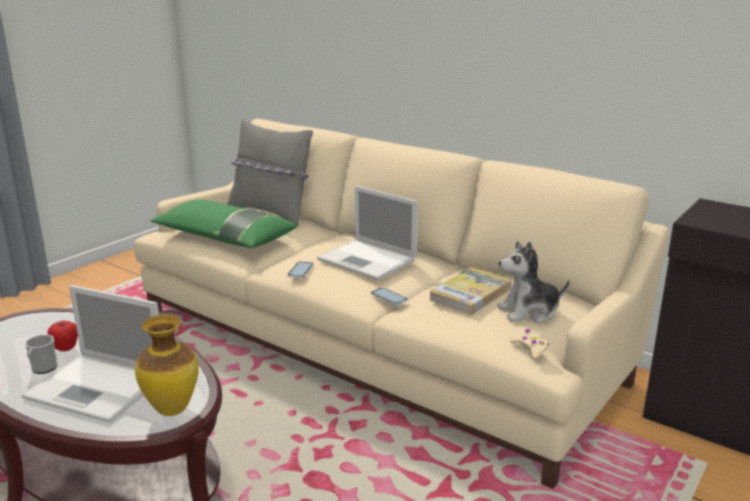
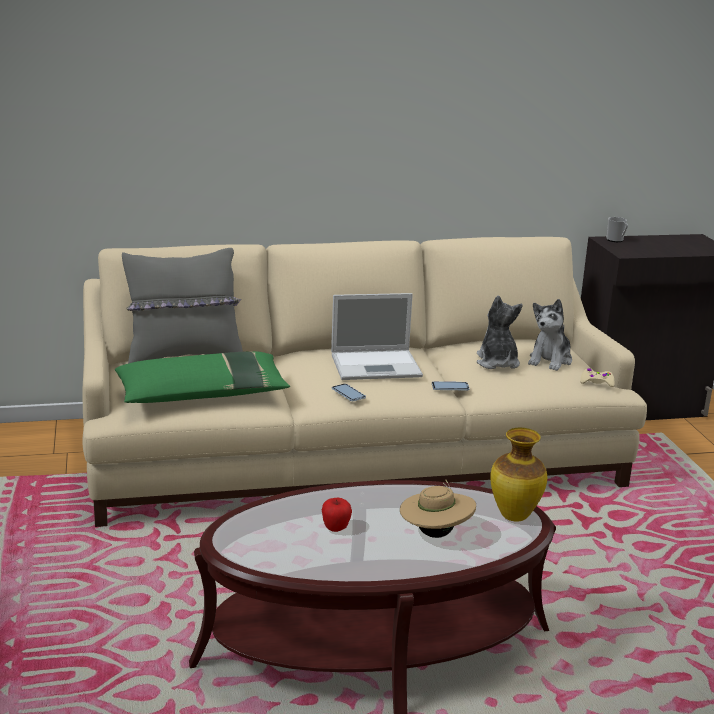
camera: 50 degrees left, 0 degrees up
(42, 369) = (362, 548): mug -> mug (616, 240)
(99, 388) = (435, 533): laptop -> beige hat
(470, 294) = (497, 362): book -> plush toy

